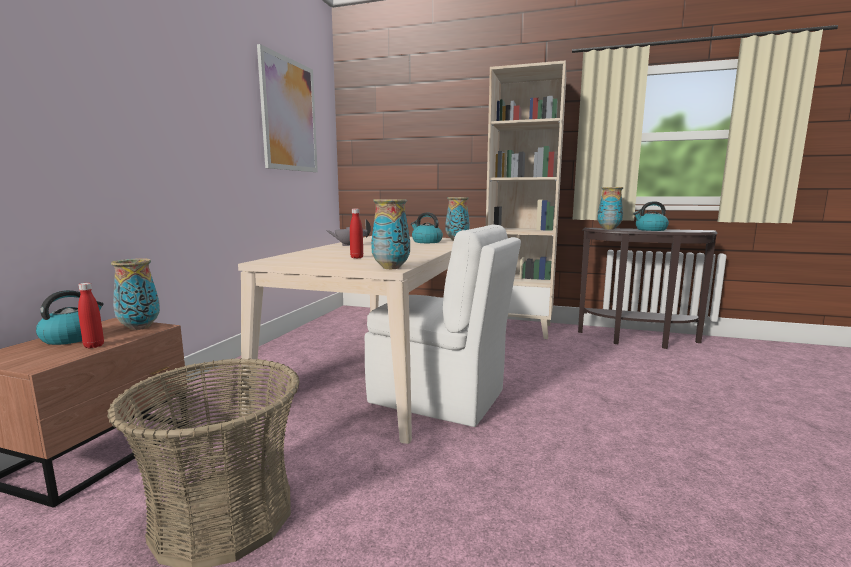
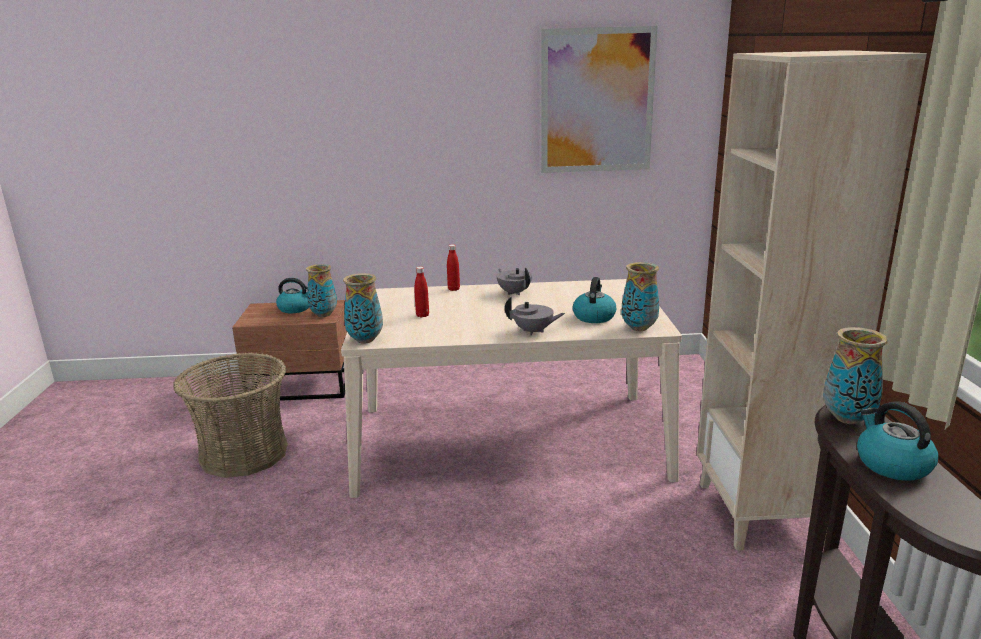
camera: 70 degrees right, 10 degrees up
(94, 346) = (281, 319): red bottle -> red bottle (453, 289)
(435, 248) = (533, 331): none -> grey teapot
(440, 397) = (450, 494): white chair -> none

